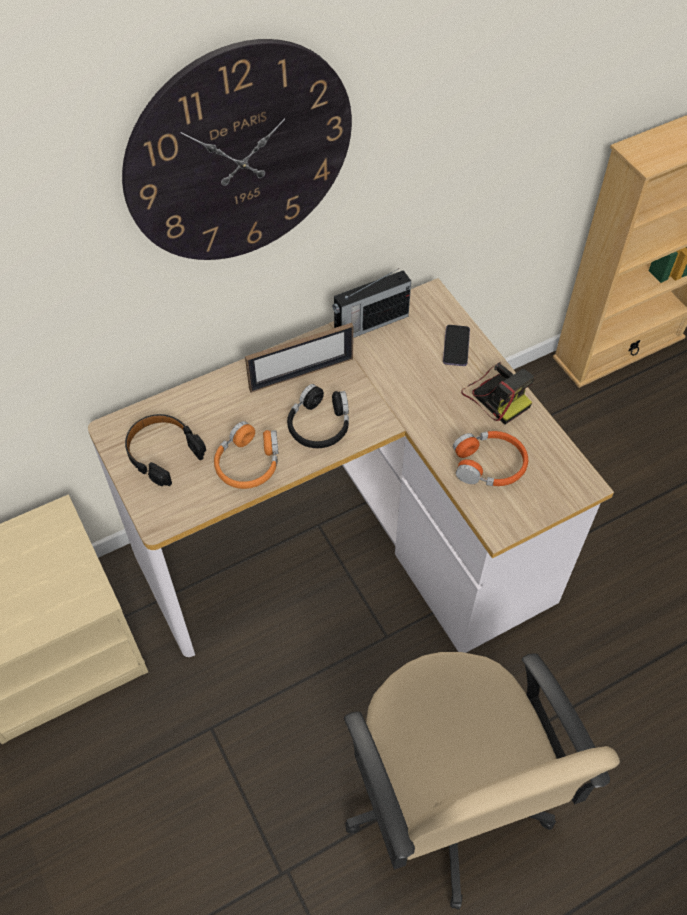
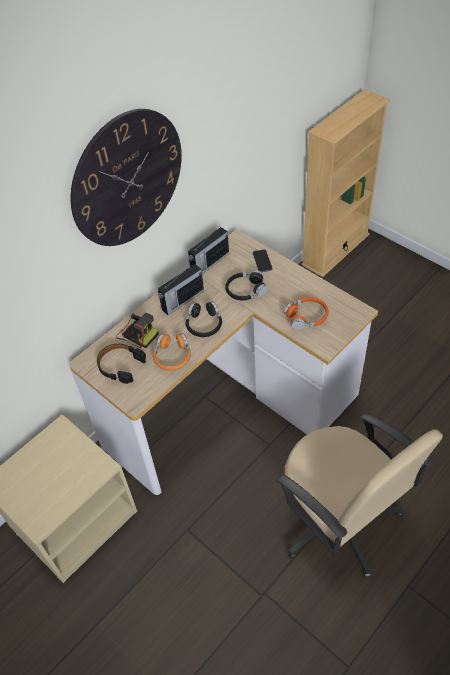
camera: 15 degrees left, 5 degrees down
(301, 374) = (182, 300): picture frame -> radio
(409, 388) = (246, 290): none -> black headphones
(496, 396) = (295, 281): camera -> camera (137, 333)

